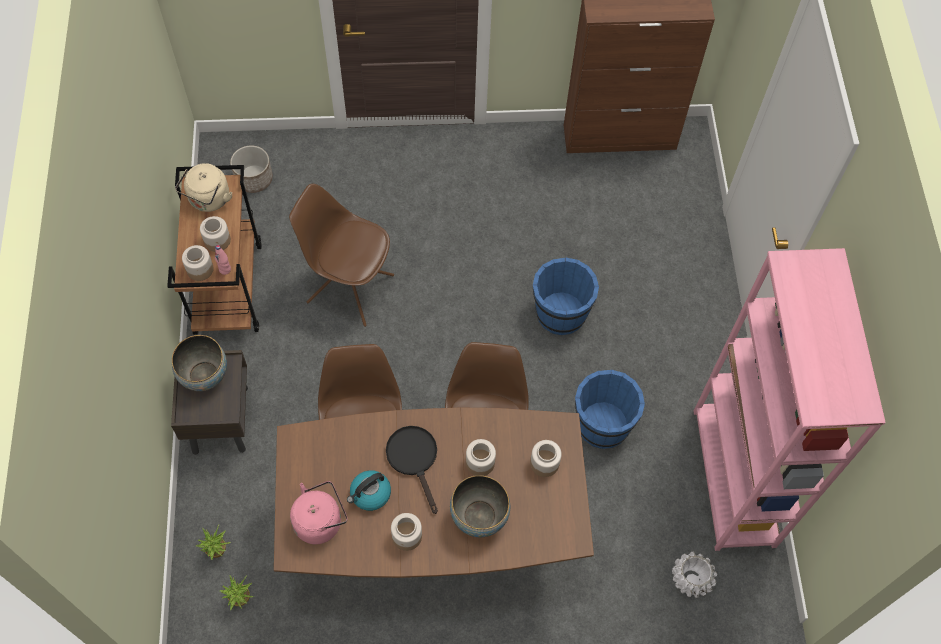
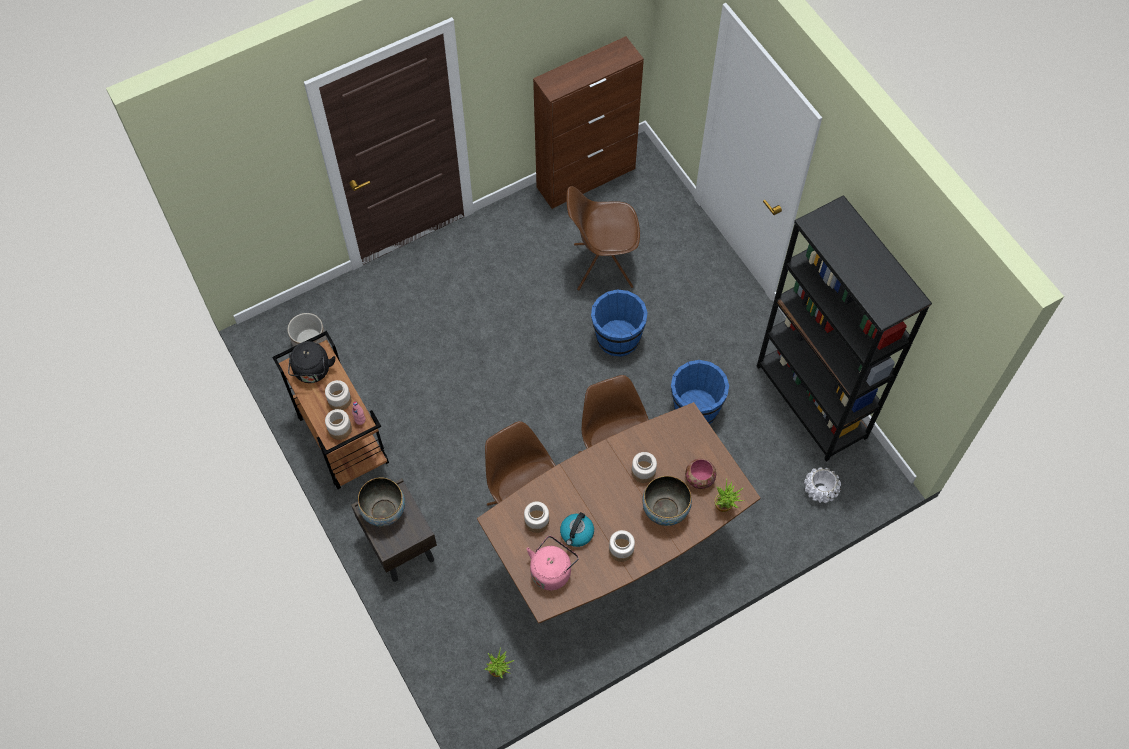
camera: 25 degrees left, 0 degrees up
(208, 200) = (312, 372): beige kettle -> black kettle
(218, 553) = (460, 646): potted plant -> potted plant (725, 507)
(349, 288) = (440, 394): brown chair -> brown chair (601, 265)
(414, 459) = (594, 492): black frying pan -> none
(536, 500) = (698, 479): none -> bowl
(544, 463) = (689, 449): jar -> jar (536, 521)
(734, 478) = (811, 402): pink bookcase -> black bookcase

